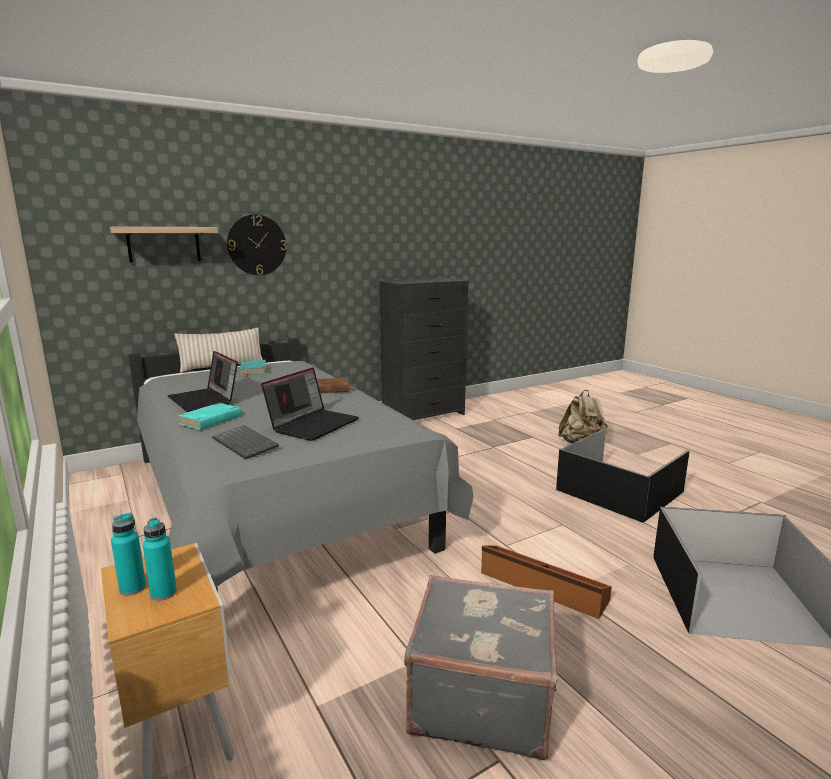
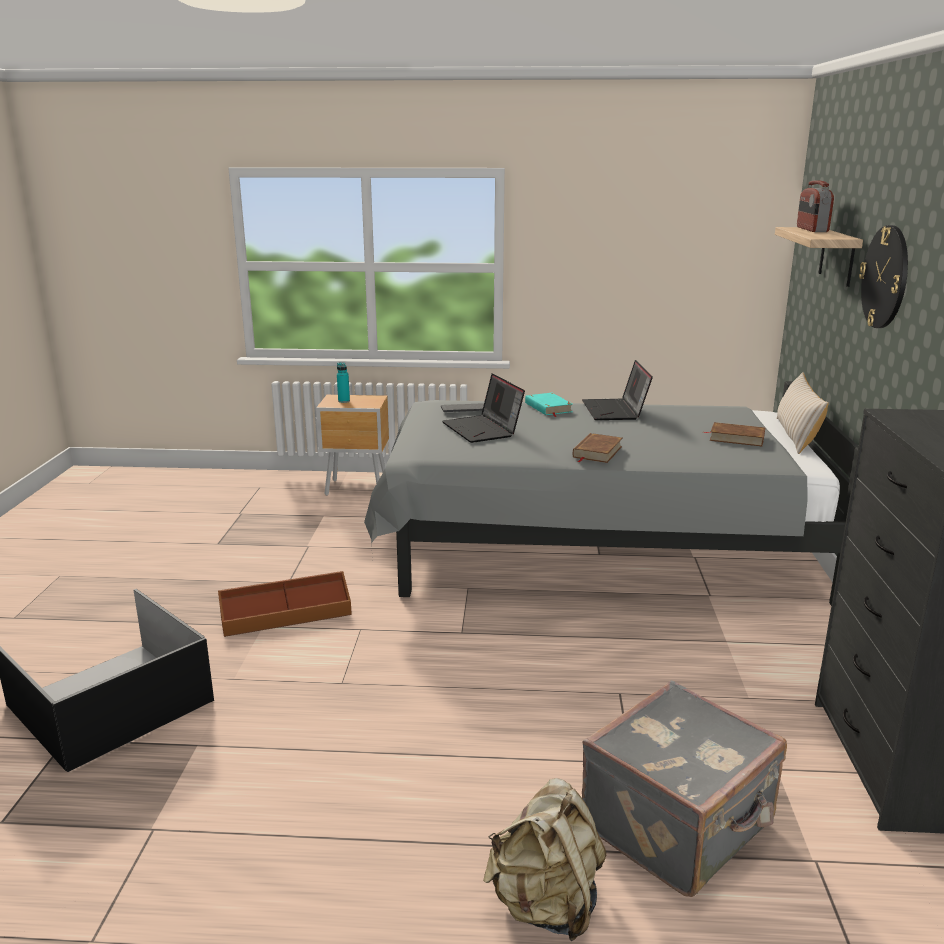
camera: 125 degrees right, 5 degrees up
(132, 588) = (358, 398): turquoise bottle -> none
(141, 226) = (811, 229): none -> radio
(205, 400) = (615, 411): laptop -> laptop turned 90 degrees counterclockwise
(253, 370) = (736, 438): turquoise book -> brown book
(480, 696) = (253, 553): grey suitcase -> grey suitcase (679, 826)
(621, 491) = (334, 791): black storage box -> none

